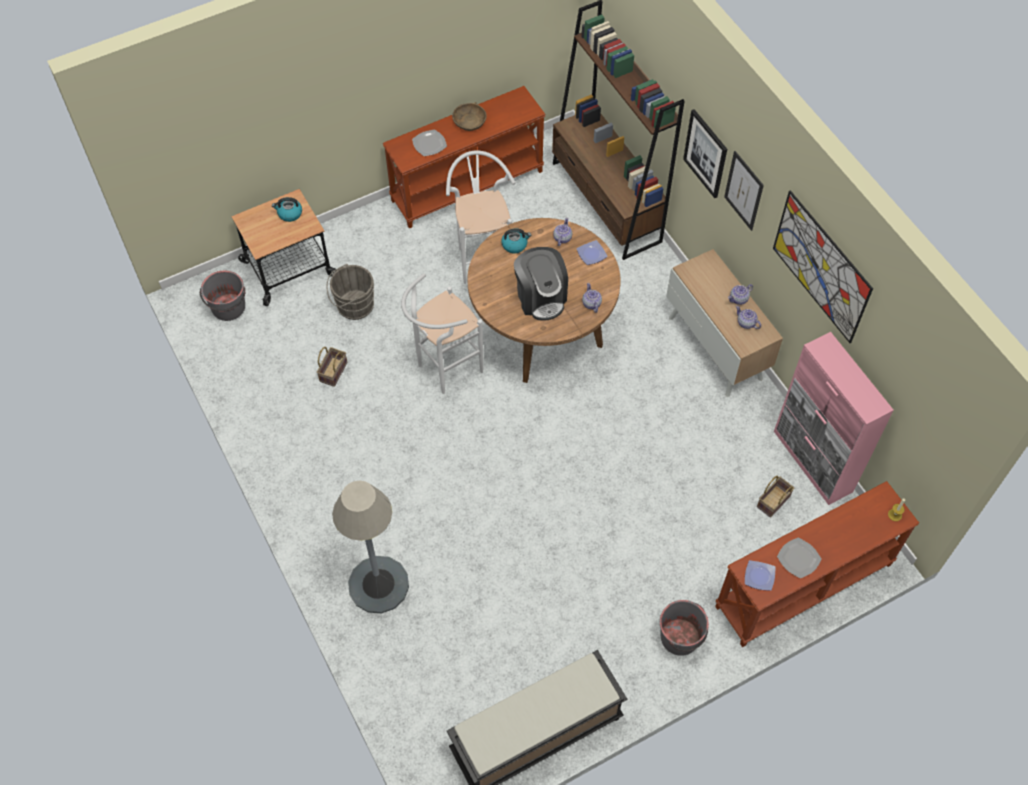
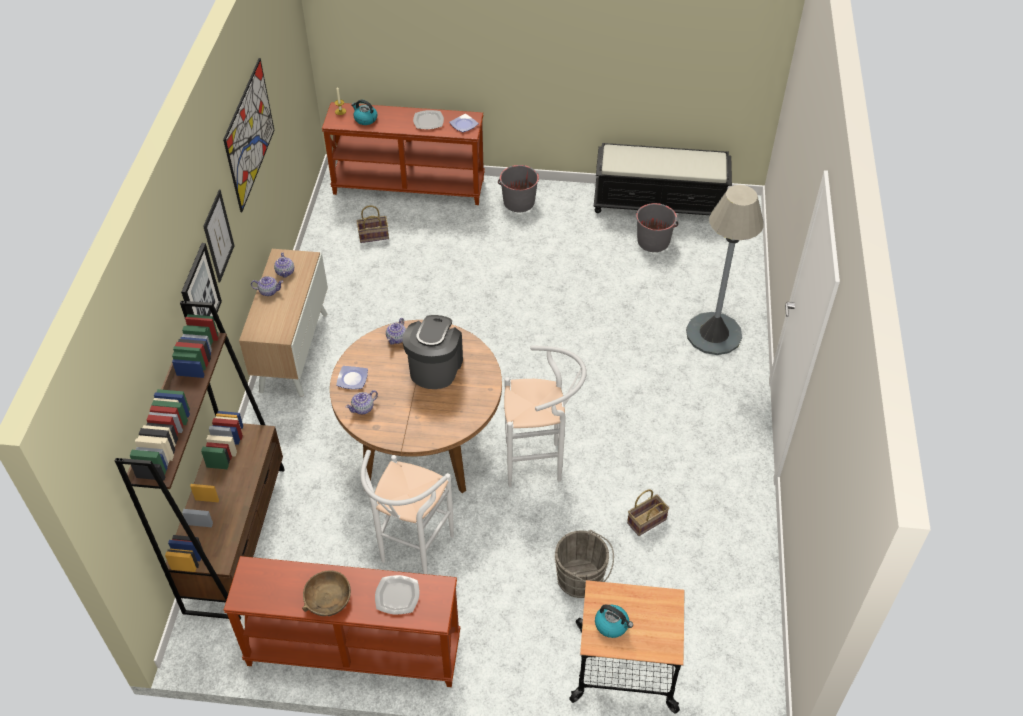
camera: 145 degrees left, 10 degrees down
(228, 308) = (720, 658): grey bucket -> grey bucket (653, 241)
(515, 245) = (412, 427): kettle -> kettle (365, 119)
(813, 462) = (317, 242): pink cabinet -> none

